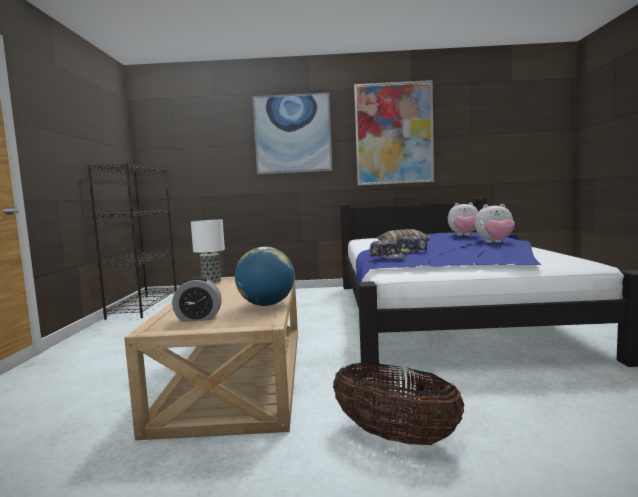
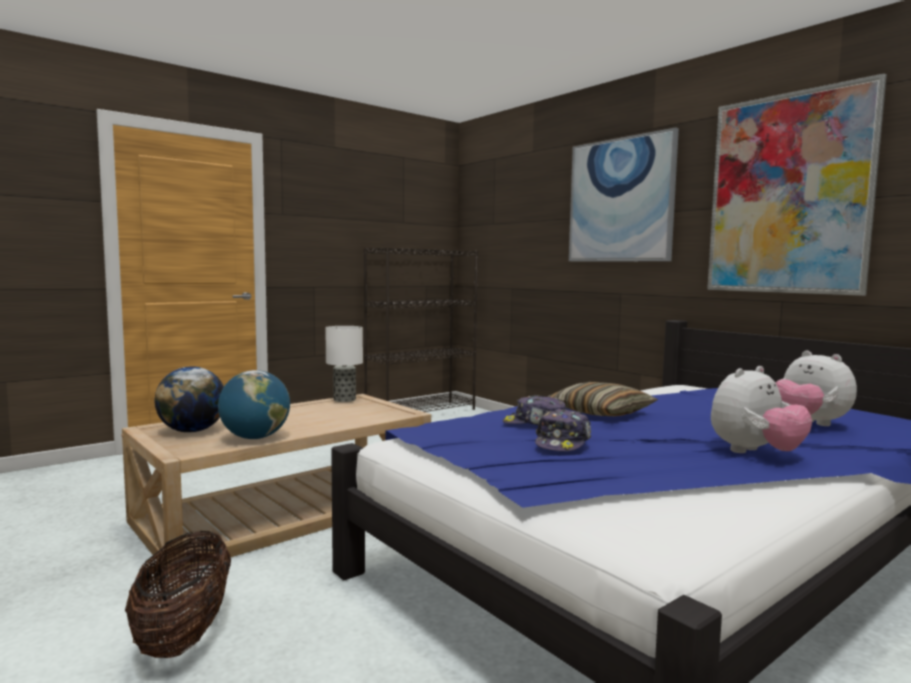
camera: 50 degrees right, 0 degrees up
(198, 318) = (192, 431): alarm clock -> globe
(387, 257) = (462, 422): cap -> cap (563, 443)
(495, 243) = (755, 453): plush toy -> plush toy turned 90 degrees counterclockwise

